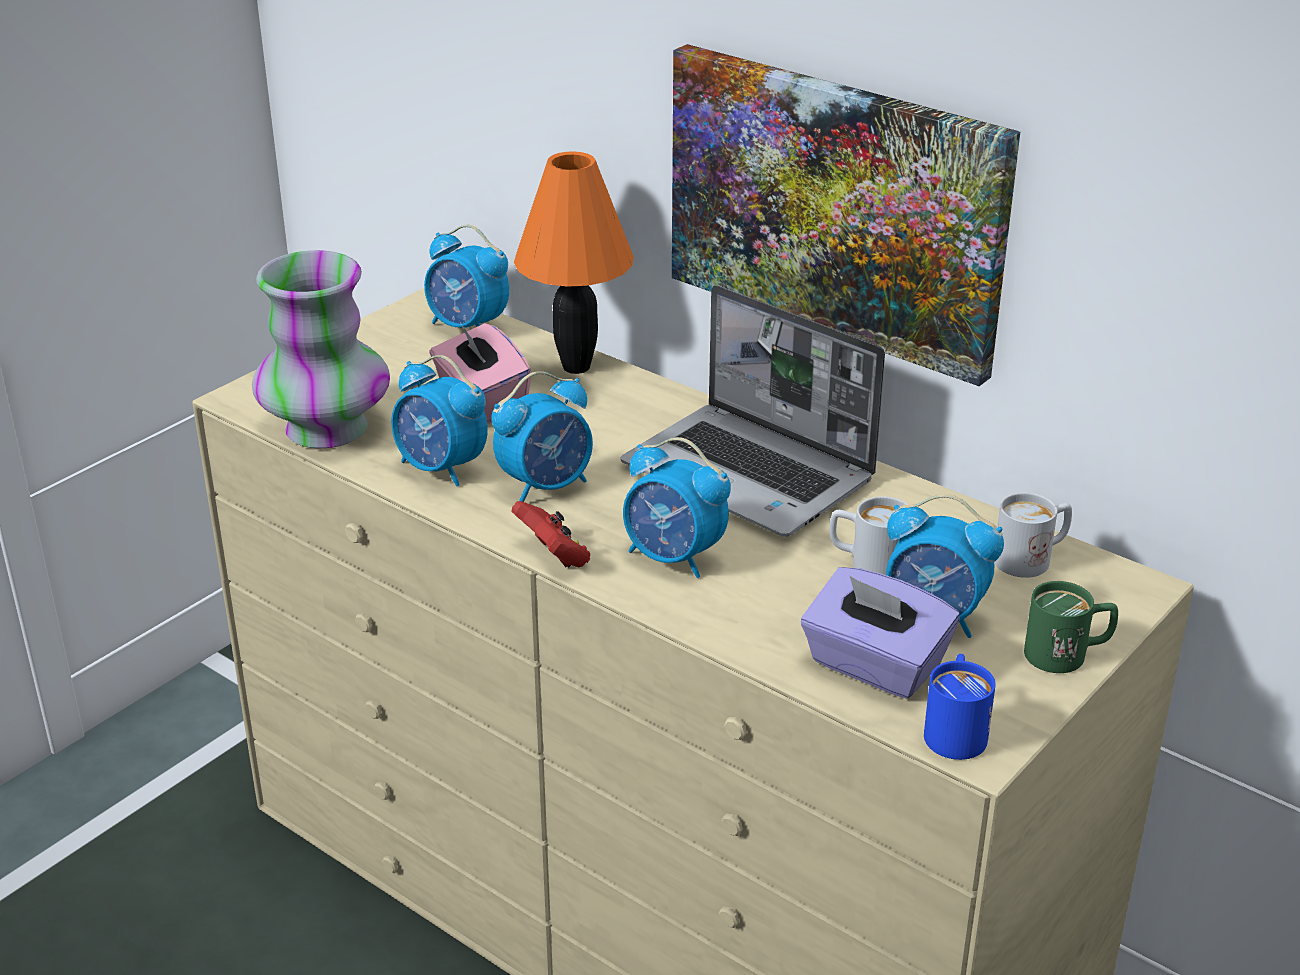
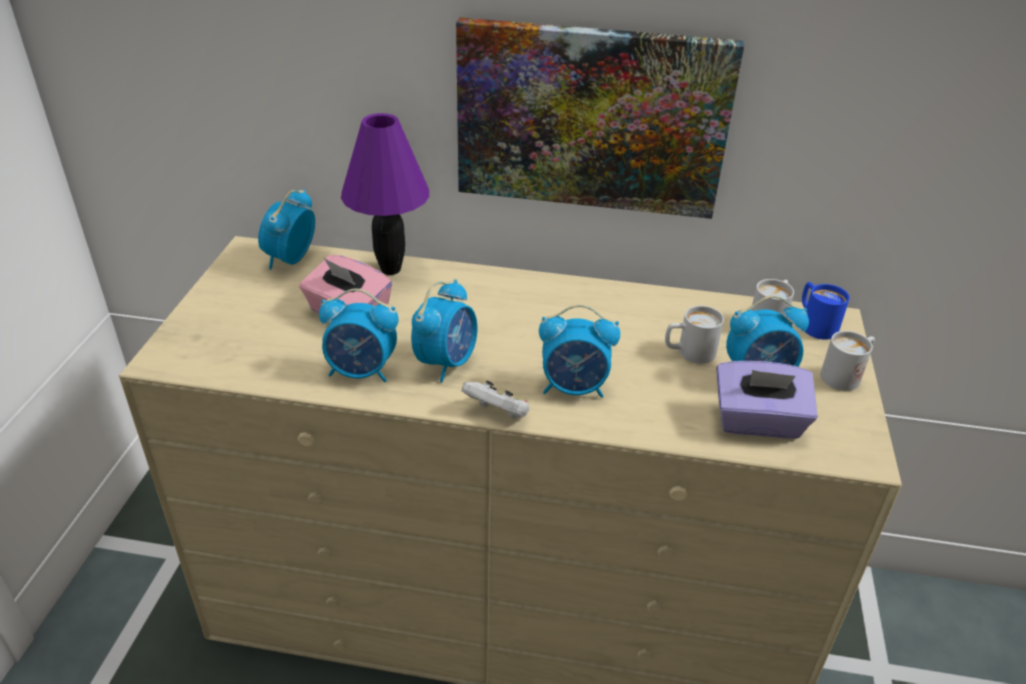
camera: 30 degrees left, 5 degrees up
(327, 429) = (250, 366): vase -> none
(468, 327) = (290, 260): alarm clock -> alarm clock turned 105 degrees clockwise
(554, 557) = (498, 414): red game controller -> white game controller
(575, 367) = (389, 269): orange table lamp -> purple table lamp
(751, 474) = (567, 313): laptop -> none
(955, 729) = (839, 448): blue mug -> blue mug (814, 324)
(1068, 654) = (846, 375): green mug -> white mug

